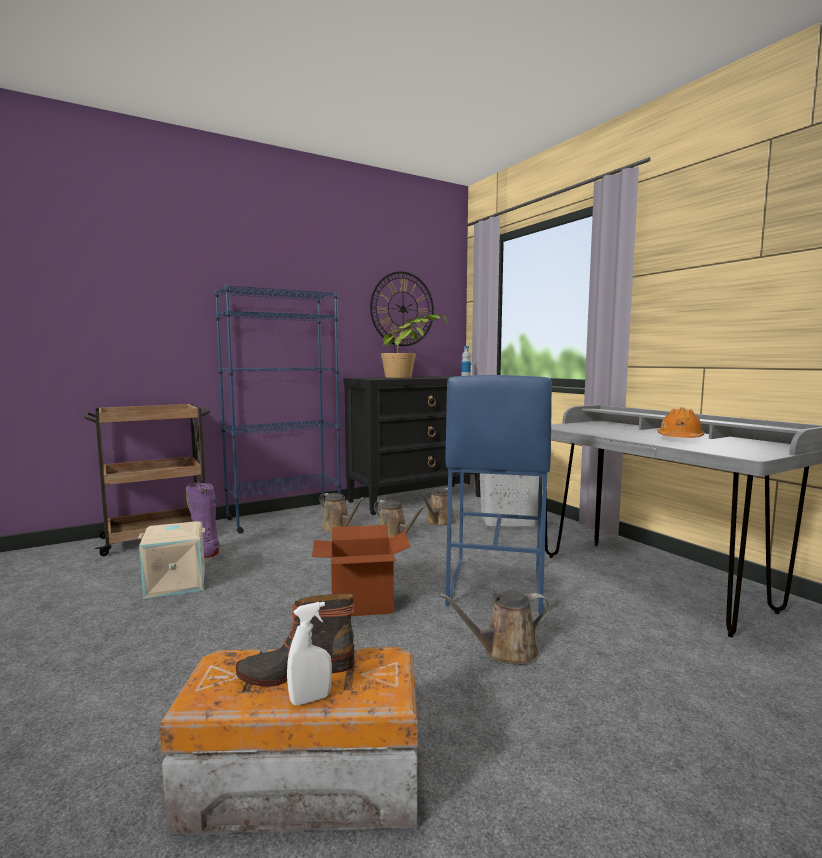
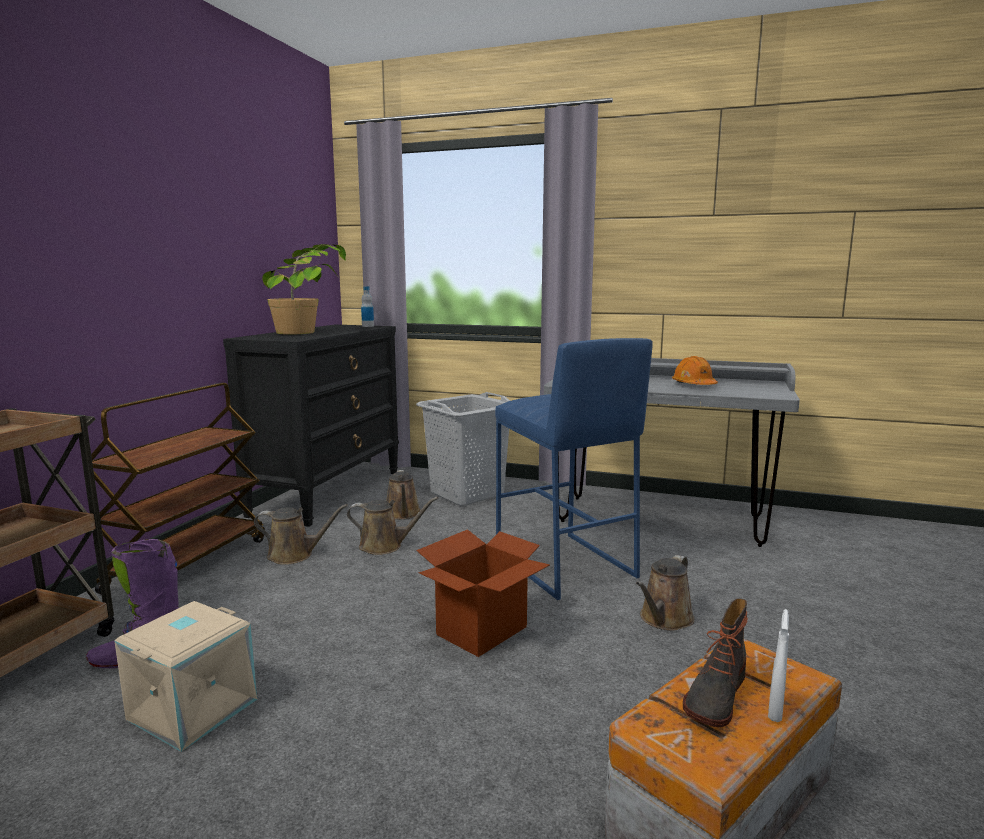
camera: 40 degrees left, 5 degrees up
(284, 518) = (189, 564): blue bookcase -> brown cart
(402, 309) = (277, 234): wall clock -> none

